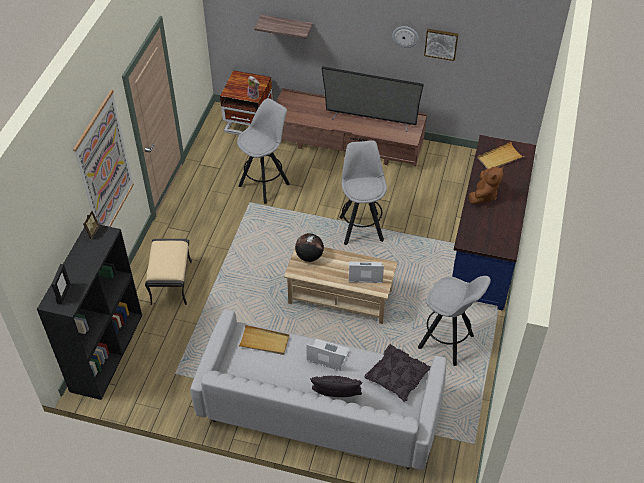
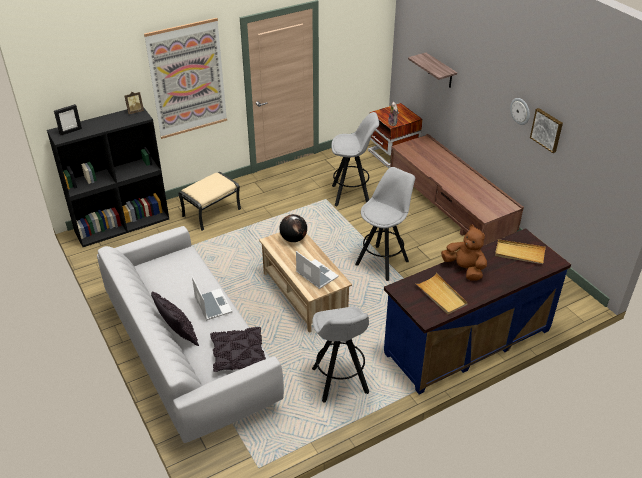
camera: 45 degrees right, 10 degrees down
(264, 341) = (187, 267): beige tray -> beige tray (441, 295)
(370, 119) = (469, 186): television -> none
(483, 195) = (464, 269): brown plush toy -> brown plush toy turned 120 degrees counterclockwise

